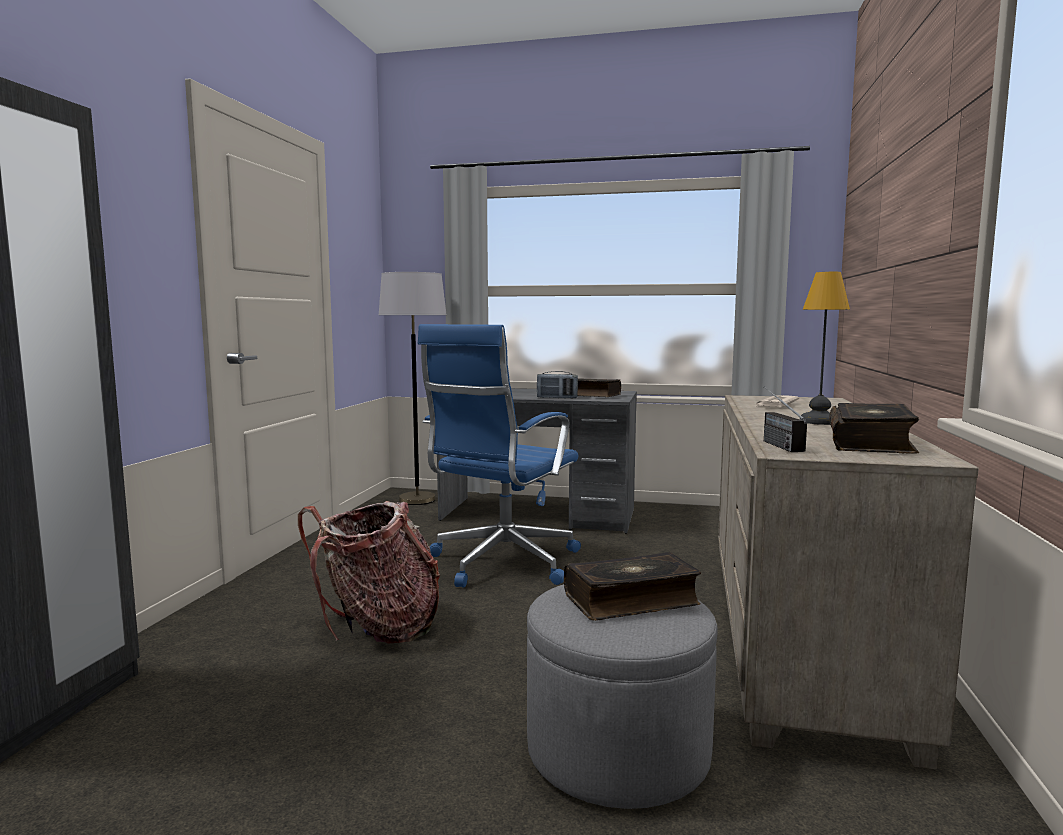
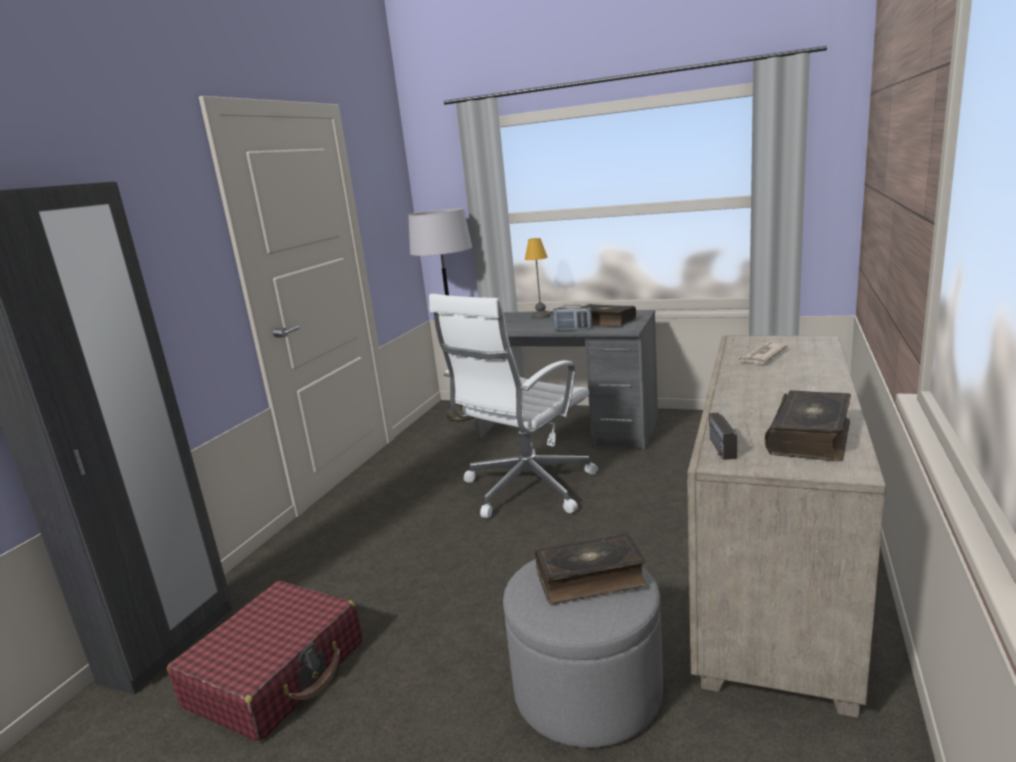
camera: 10 degrees right, 10 degrees up
(205, 742) = (277, 674): none -> red suitcase
(378, 628) = (414, 563): backpack -> none
(501, 563) = (525, 489): blue office chair -> white office chair
(819, 421) = (784, 392): table lamp -> table lamp (541, 316)

